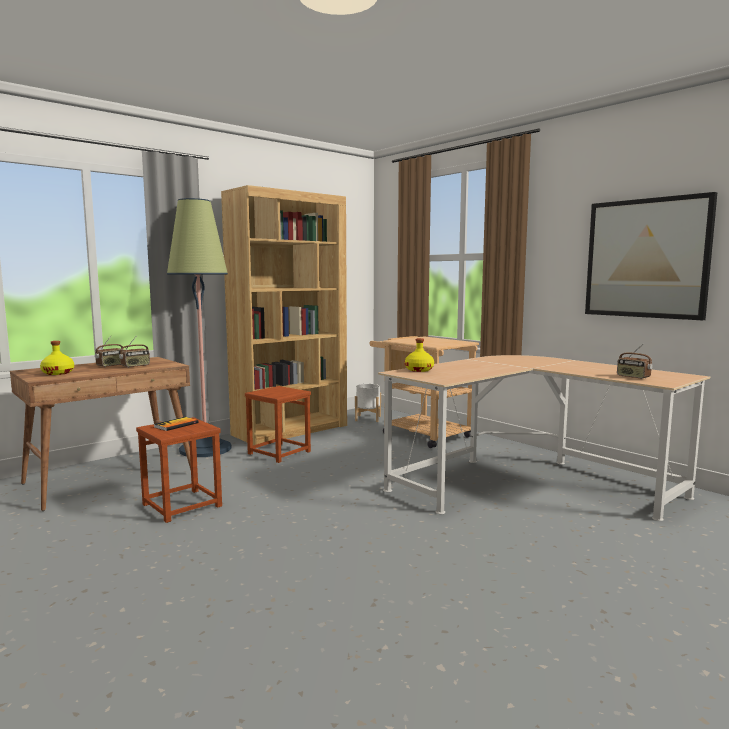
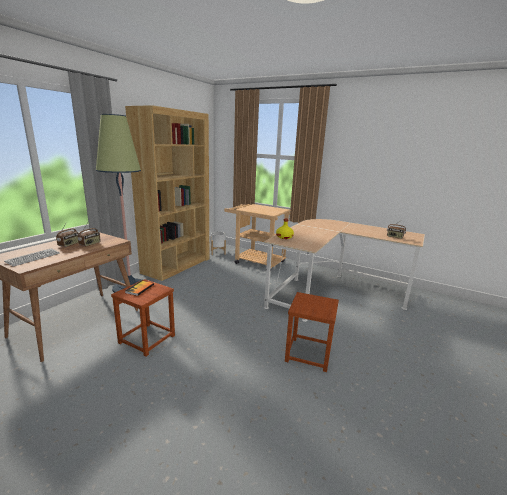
camera: 20 degrees left, 10 degrees up
(58, 373) = (33, 258): yellow bottle -> keyboard
(278, 453) = (182, 285): brown stool -> brown stool (308, 354)
(646, 258) = (392, 168): picture -> none

